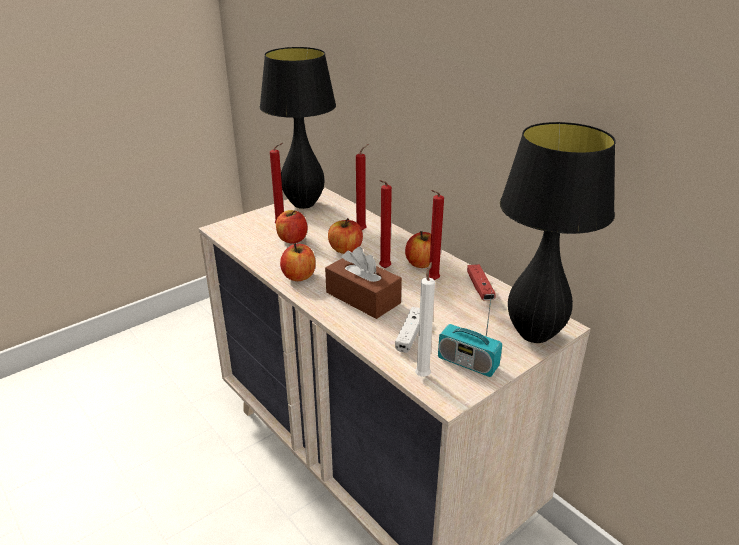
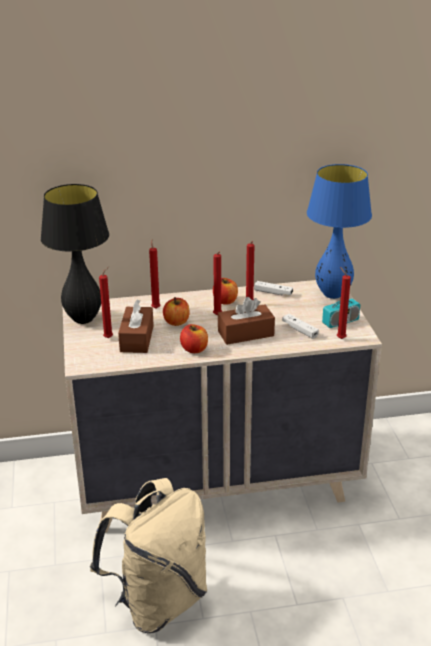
camera: 60 degrees left, 0 degrees up
(175, 493) = (158, 601): none -> beige backpack
(292, 239) = (137, 338): apple -> brown tissue box
(423, 374) = (340, 338): white candle -> red candle
(480, 288) = (273, 293): red game controller -> white game controller
(534, 335) = (333, 294): black table lamp -> blue table lamp

